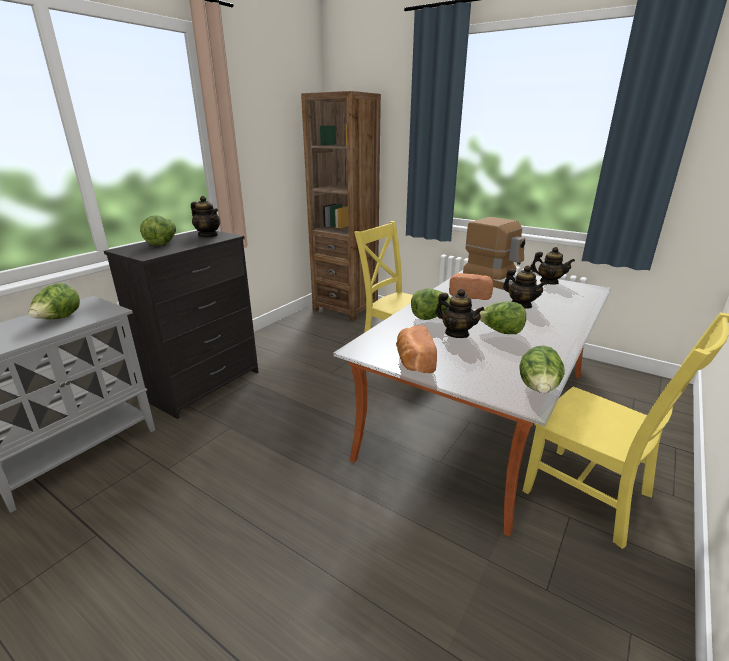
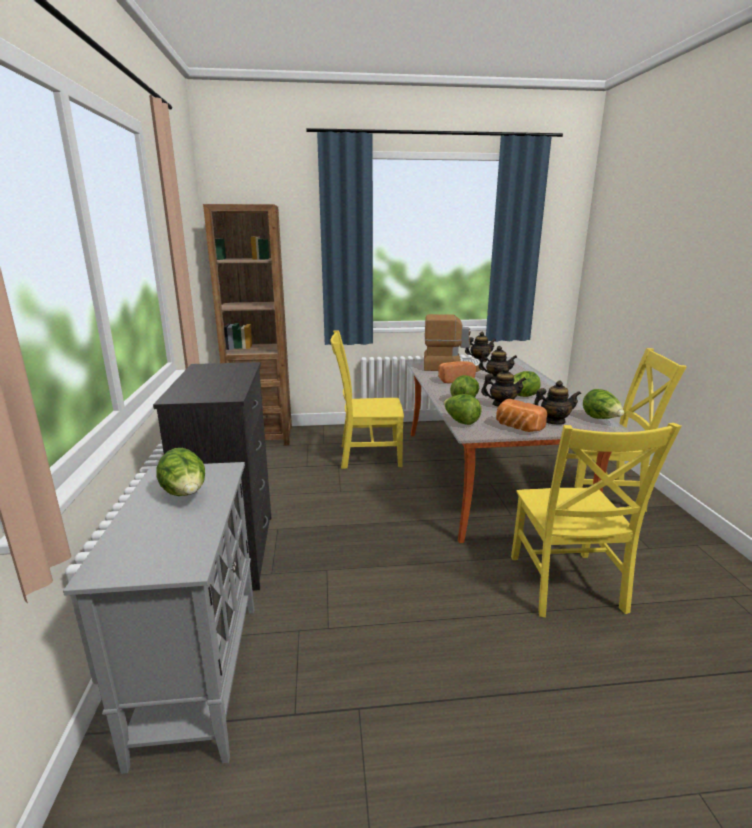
camera: 40 degrees left, 5 degrees down
(162, 243) = (199, 384): lettuce -> lettuce (460, 421)
(208, 235) = (223, 368): teapot -> teapot (553, 421)
(376, 561) = (566, 586): none -> yellow chair

